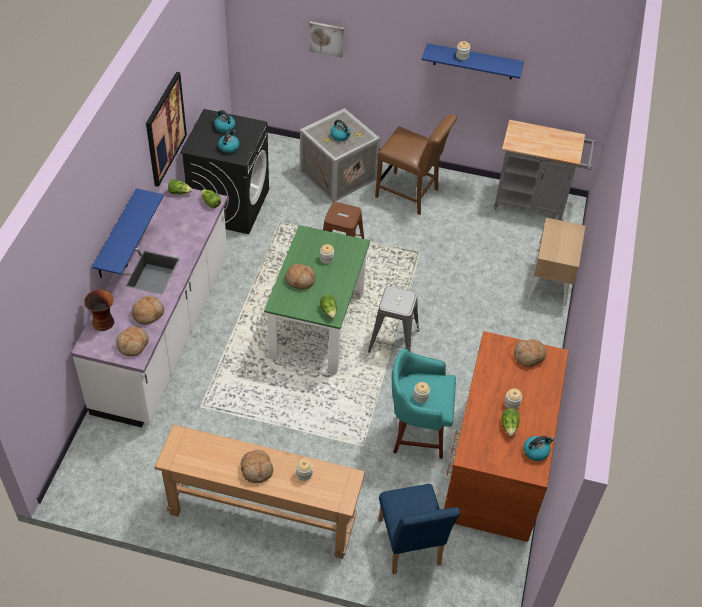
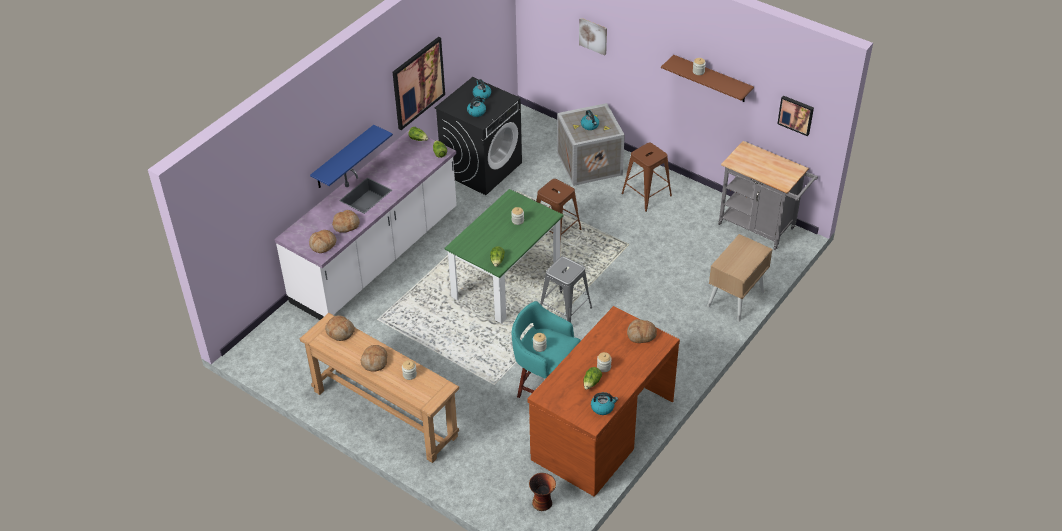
camera: 25 degrees right, 5 degrees down
(103, 322) = (309, 223): vase -> vase (542, 502)
(300, 280) = (486, 232): bread -> bread (340, 331)
(410, 194) = (646, 194): brown chair -> brown stool
(410, 547) = (491, 471): blue chair -> none
(473, 61) = (712, 79): blue shelf -> brown shelf
(573, 82) = (796, 114): none -> picture

